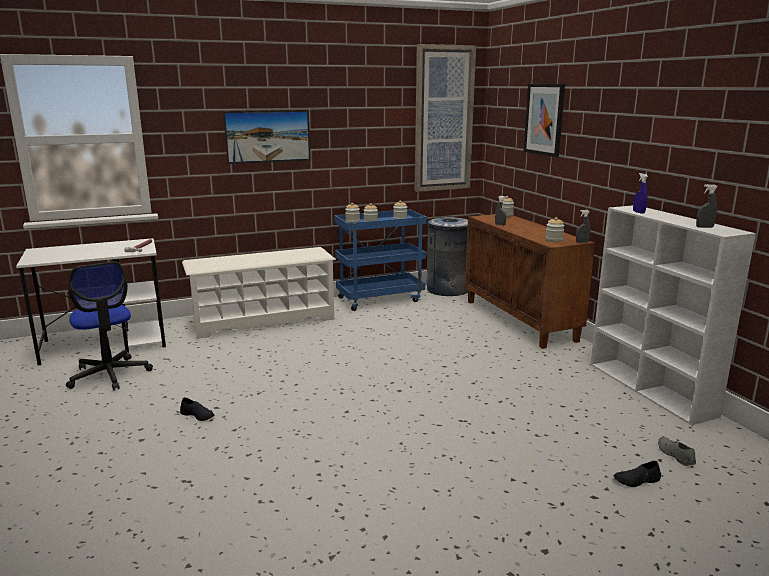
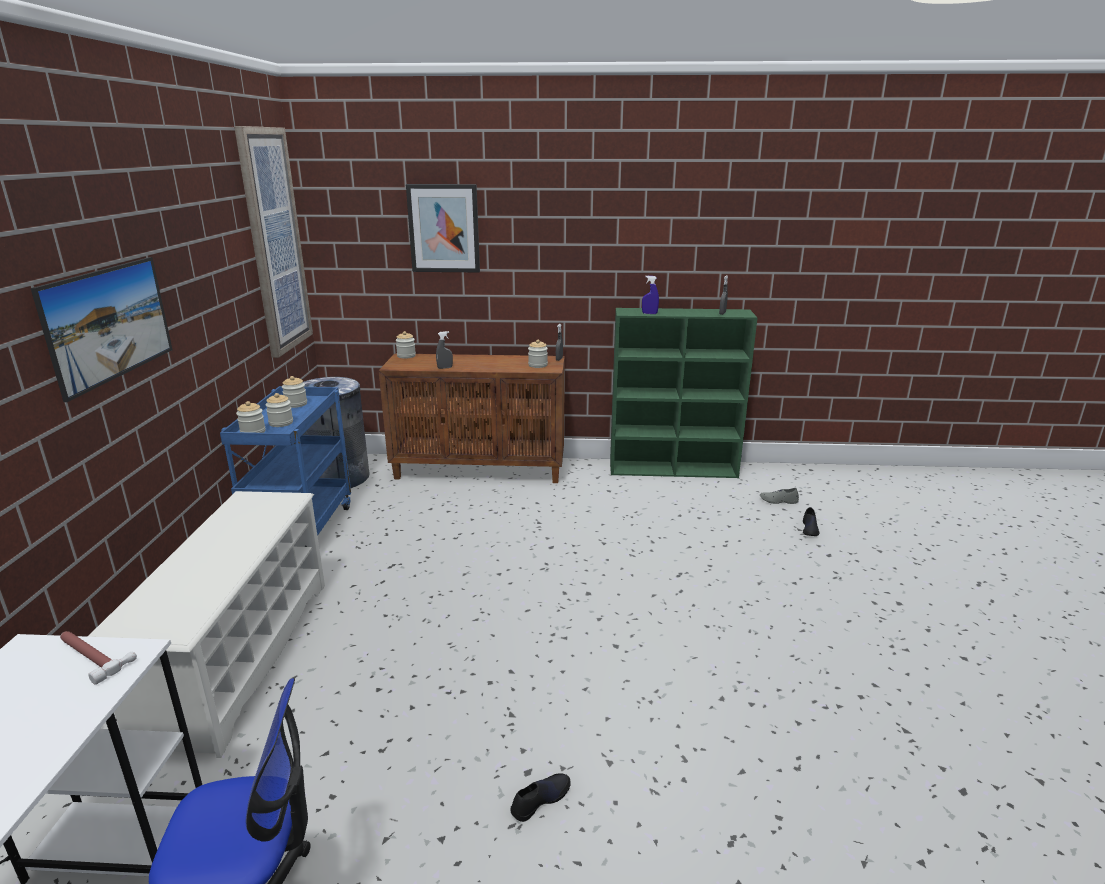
camera: 65 degrees left, 5 degrees up
(651, 389) = (674, 469): white bookcase -> green bookcase

